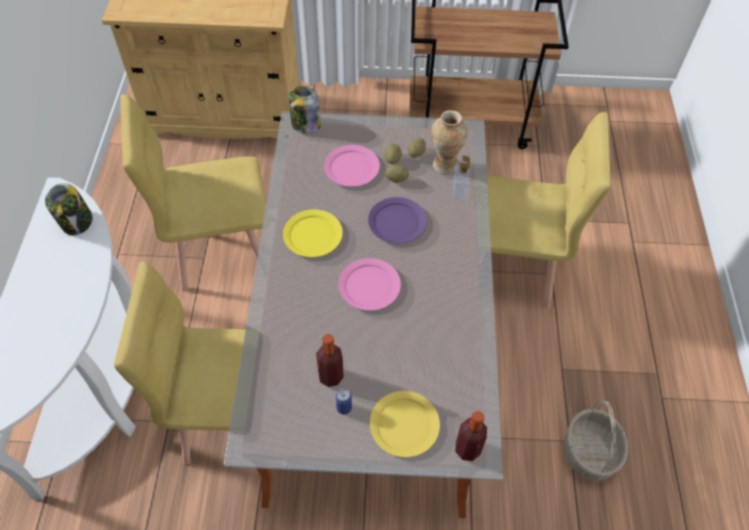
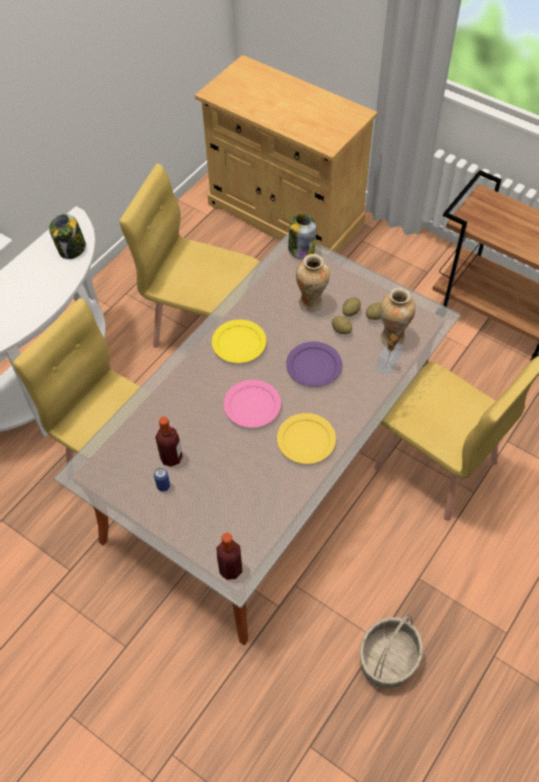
camera: 35 degrees right, 0 degrees up
(352, 168) = (311, 303): pink plate -> vase
(405, 425) = (198, 524): yellow plate -> yellow plate (306, 440)

